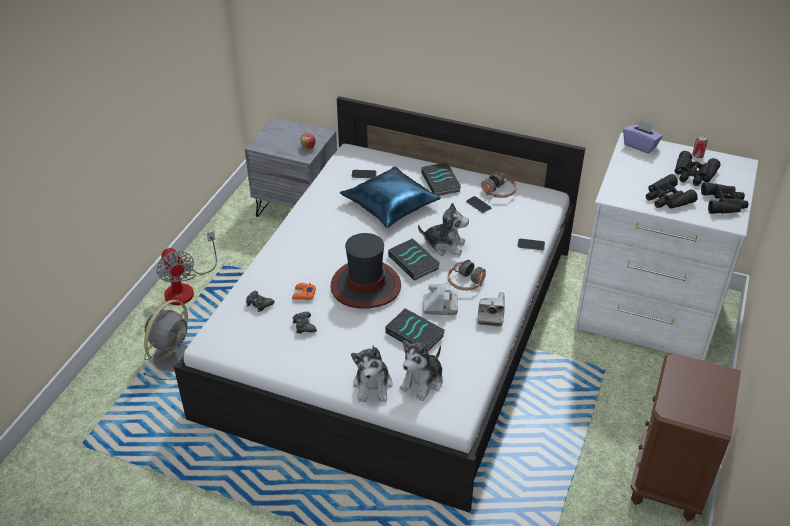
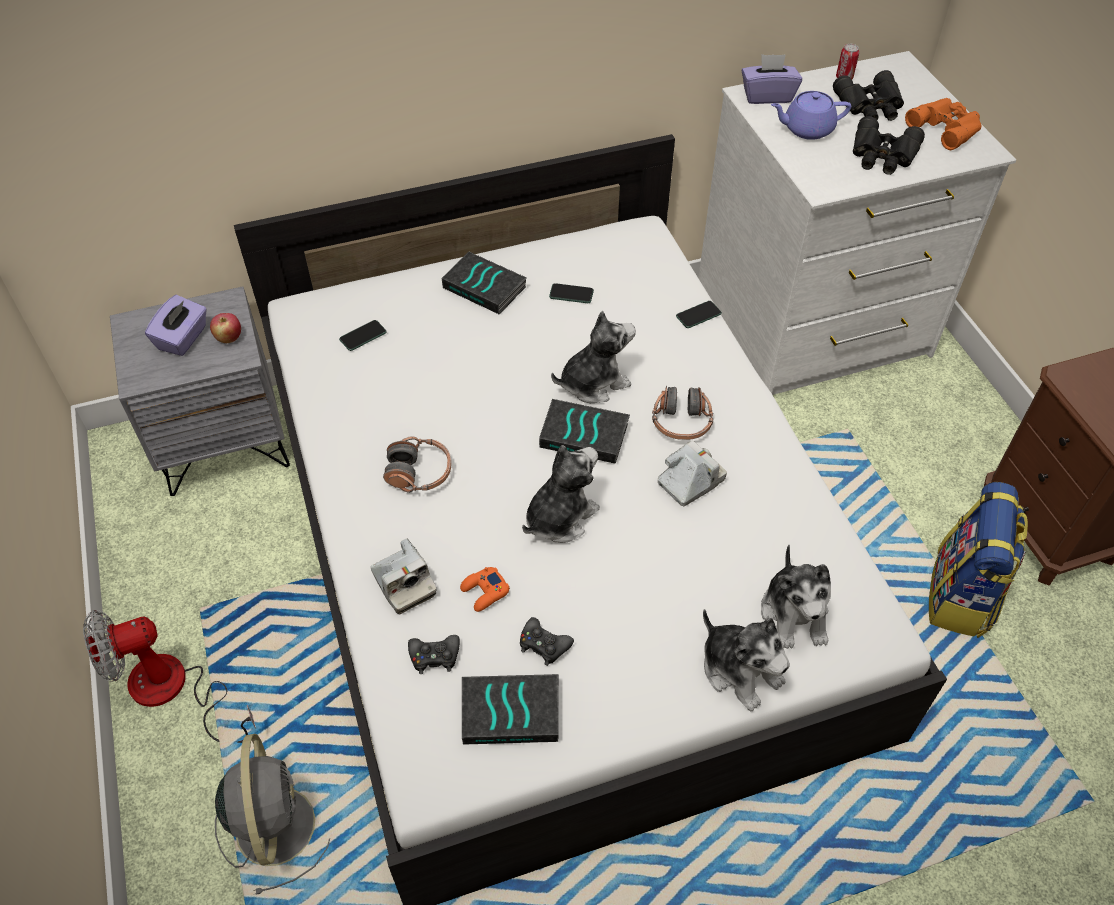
camera: 40 degrees left, 10 degrees up
(185, 287) = (174, 691): fan -> fan turned 135 degrees clockwise
(291, 139) = (183, 338): none -> purple tissue box
(365, 286) = (559, 517): hat -> plush toy
(391, 205) = (454, 363): blue pillow -> none
(415, 334) = (707, 546): book -> book (511, 711)
(490, 314) = (762, 450): camera -> camera (404, 584)
(499, 192) = (576, 260): headphones -> headphones (419, 473)
(576, 477) = (961, 596): none -> backpack
(640, 169) = (807, 129): none -> purple teapot
(724, 203) = (946, 127): black binoculars -> orange binoculars

